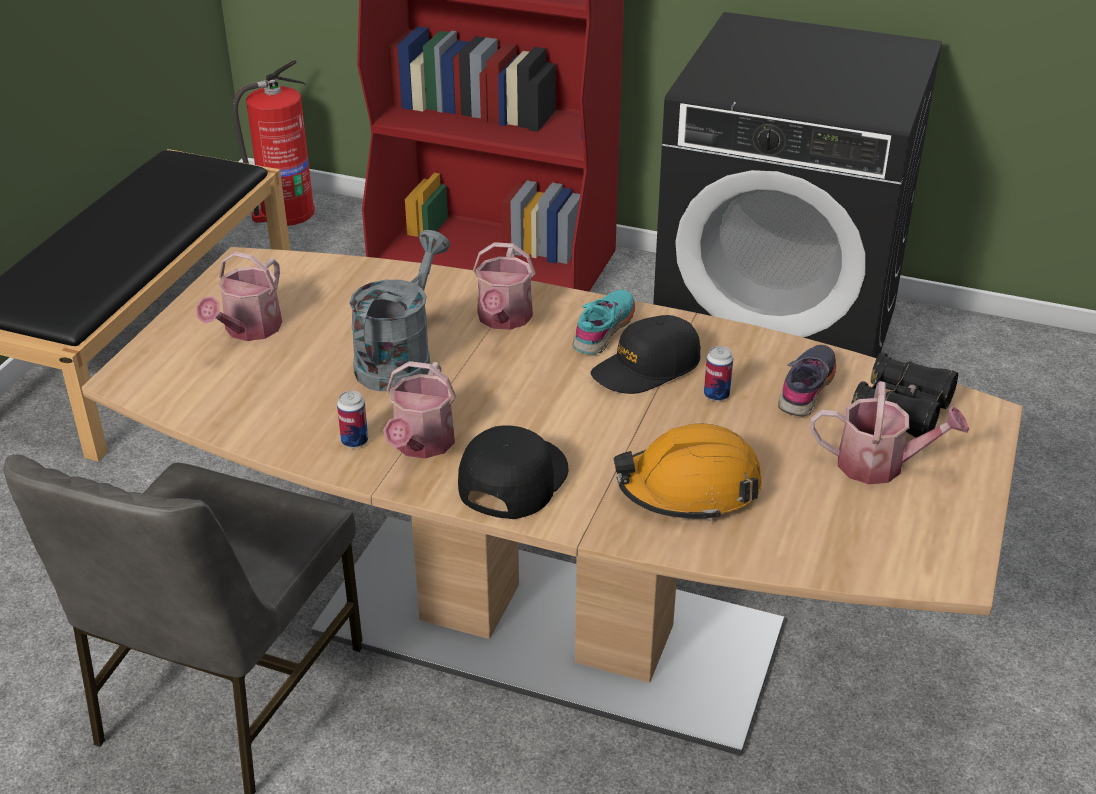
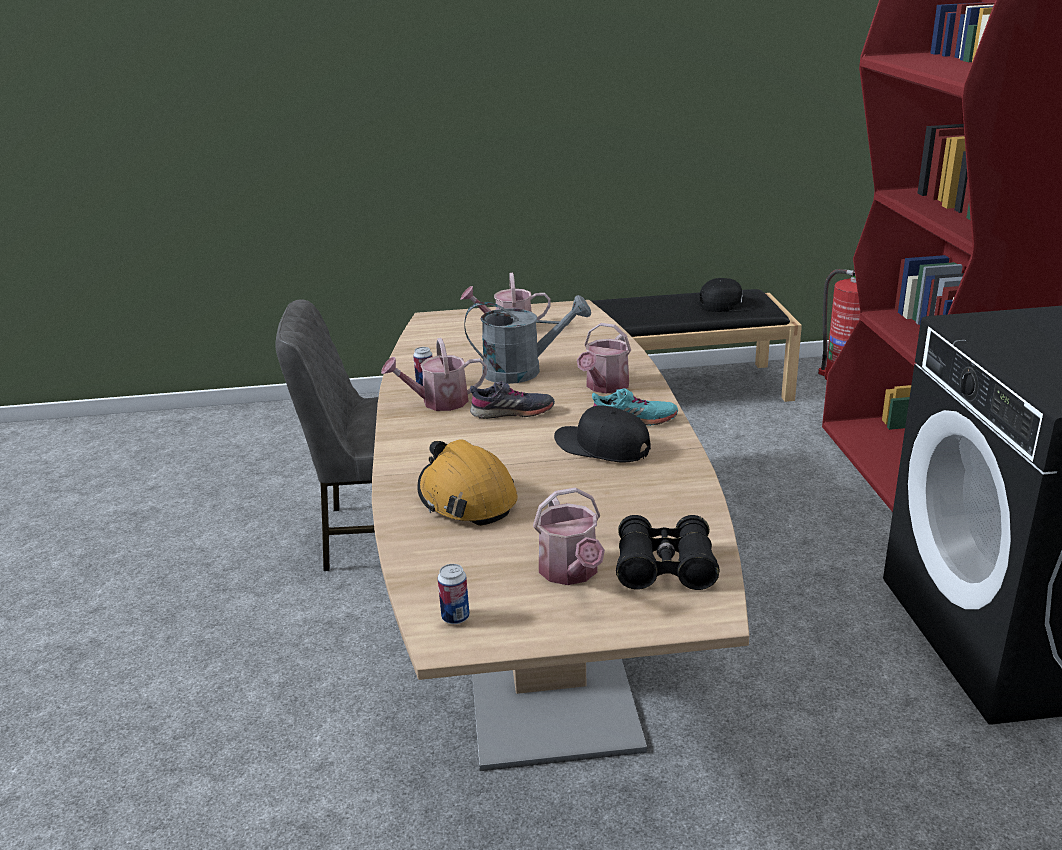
camera: 65 degrees right, 10 degrees down
(503, 319) = (605, 387): watering can -> watering can turned 45 degrees counterclockwise
(511, 478) = (427, 437): black cap -> black cap (726, 304)
(716, 395) = (596, 481): can -> can (455, 617)
(807, 388) = (648, 516): grey shoe -> grey shoe (512, 412)

